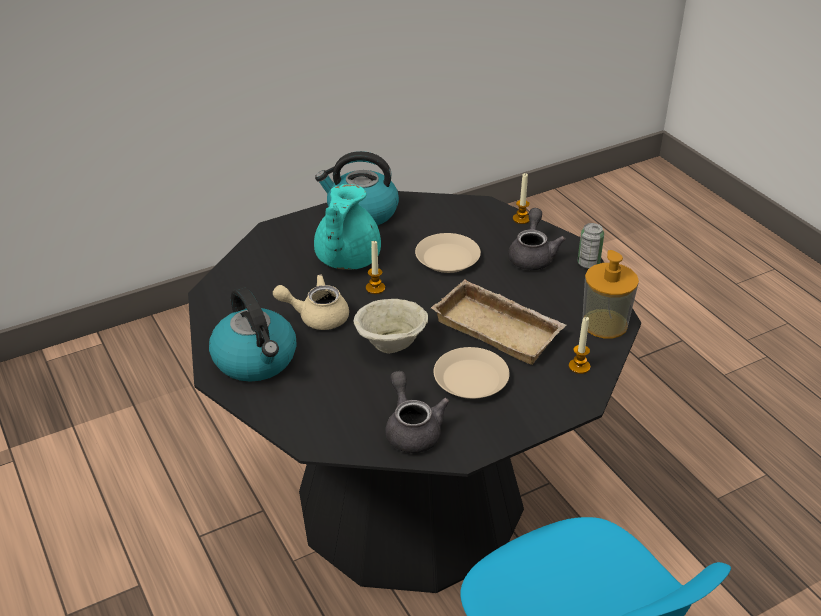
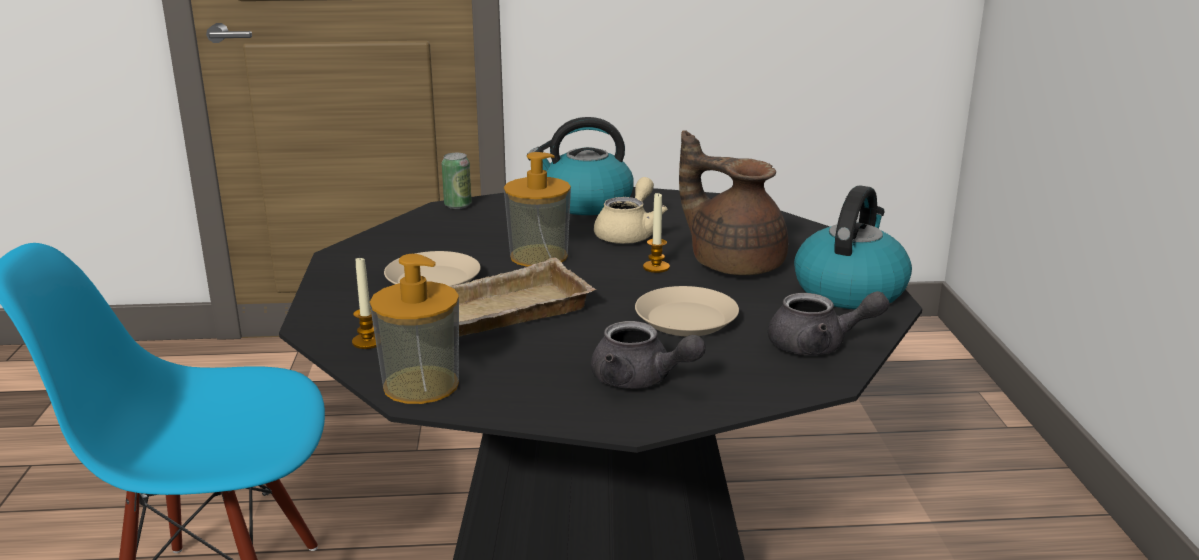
camera: 115 degrees right, 15 degrees down
(346, 259) = (734, 263): turquoise teapot -> brown teapot
(390, 345) = (538, 256): beige bowl -> soap dispenser
(412, 429) = (402, 242): grey teapot -> grey teapot (818, 346)
(521, 219) = (758, 401): candle -> none
(588, 263) = (575, 420): can -> can (457, 205)

